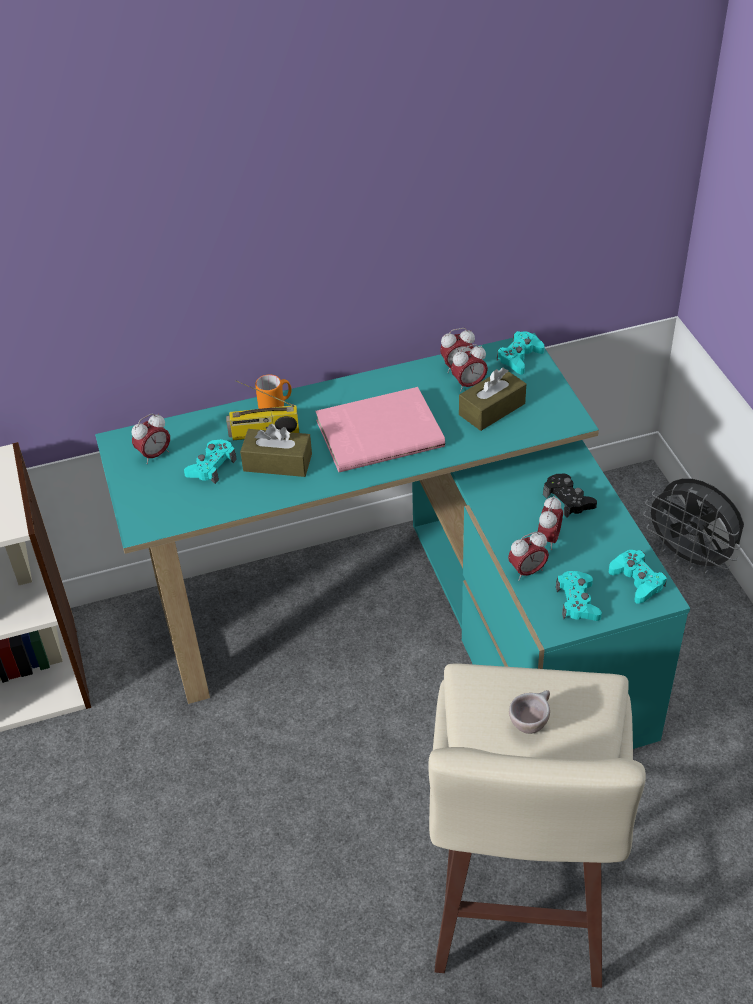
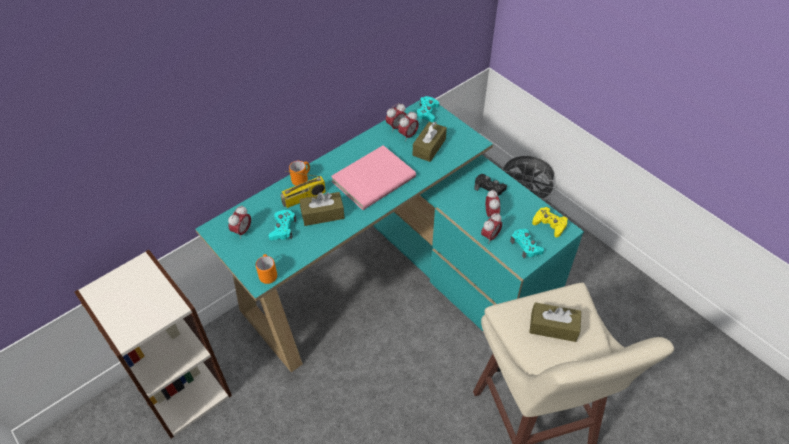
camera: 25 degrees left, 5 degrees up
(157, 521) = (268, 274): none -> orange mug
(531, 722) = (553, 327): beige cup -> brown tissue box
(637, 581) = (549, 224): turquoise game controller -> yellow game controller

